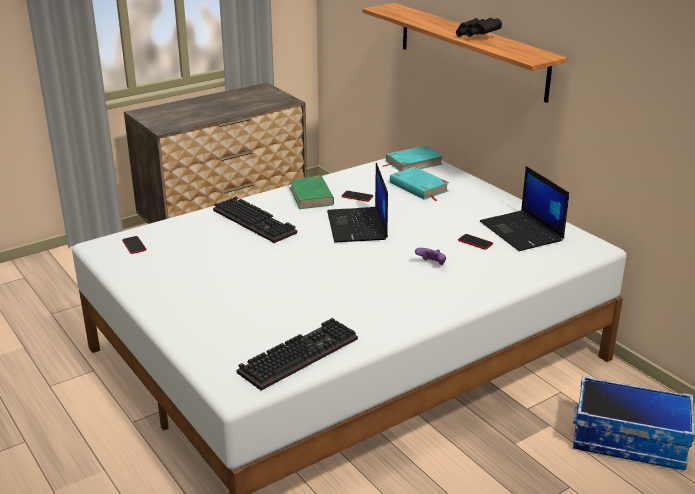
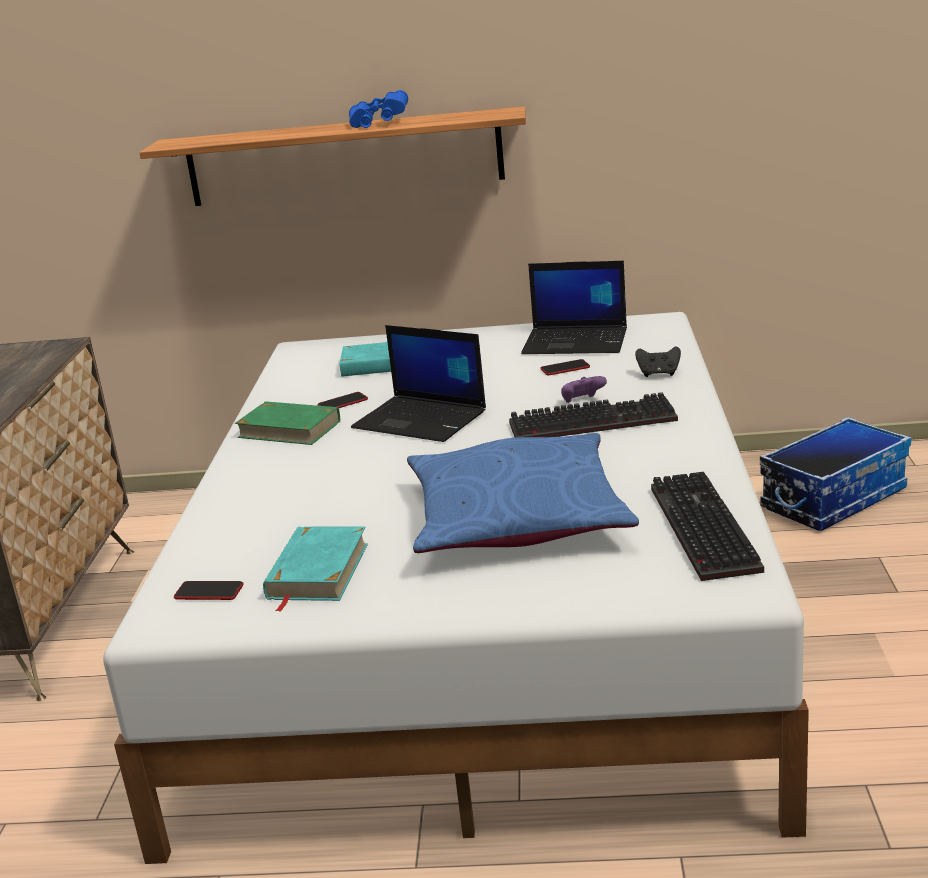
camera: 50 degrees left, 5 degrees down
(256, 222) = (298, 480): keyboard -> keyboard (594, 421)
(265, 295) = (516, 517): none -> blue pillow
(413, 163) = (312, 352): turquoise book -> turquoise book (317, 571)
(475, 36) = (378, 124): black binoculars -> blue binoculars
(501, 275) = (658, 374): none -> black game controller

